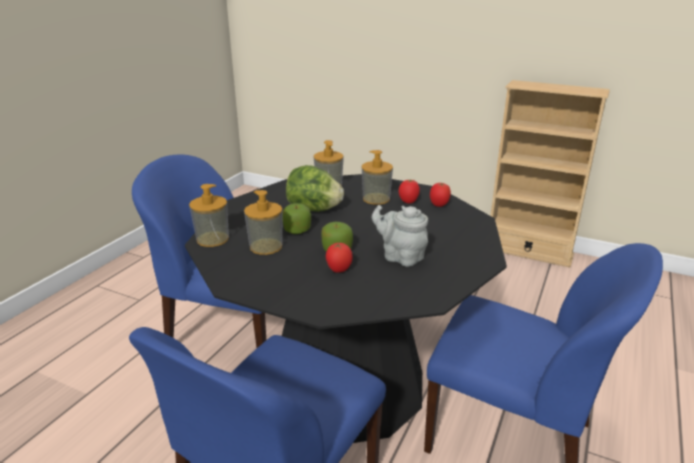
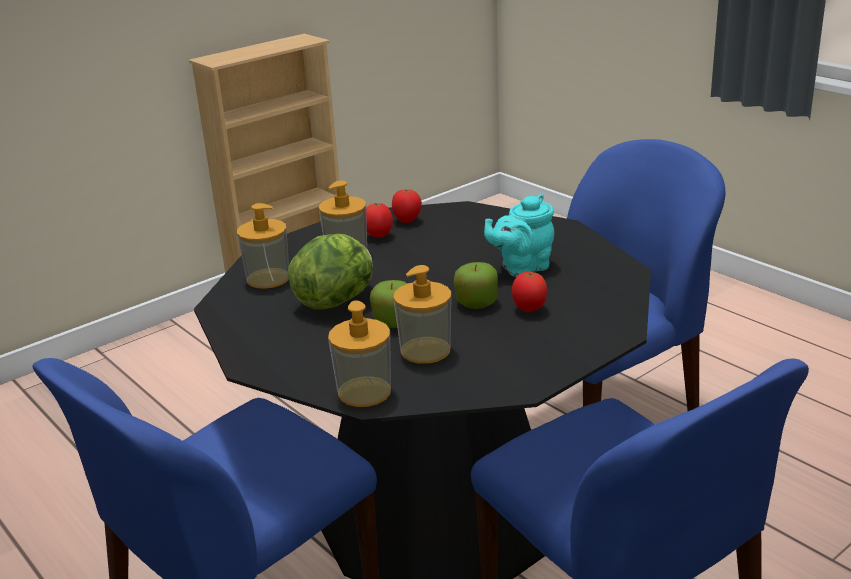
camera: 65 degrees left, 0 degrees up
(400, 257) = (522, 268): grey teapot -> turquoise teapot

